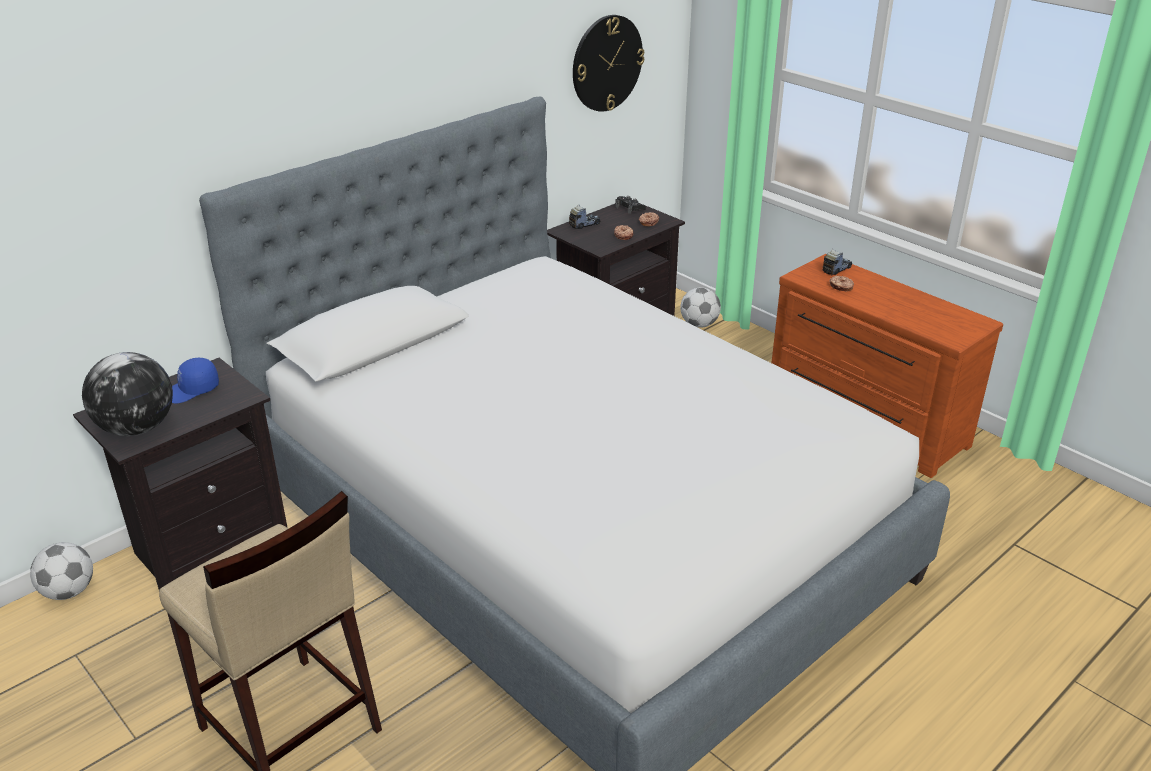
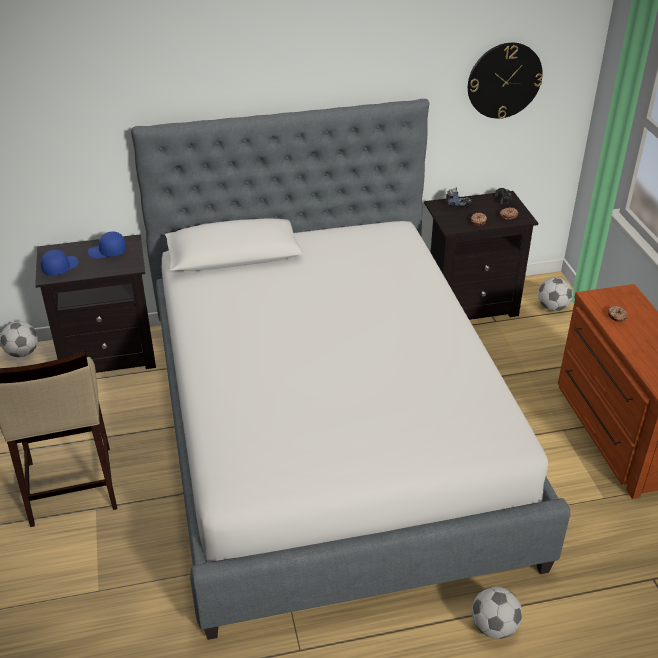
camera: 30 degrees right, 5 degrees up
(136, 428) = (60, 267): globe -> blue cap
(836, 269) = (628, 300): toy truck -> none
(921, 658) = (494, 627): none -> football

